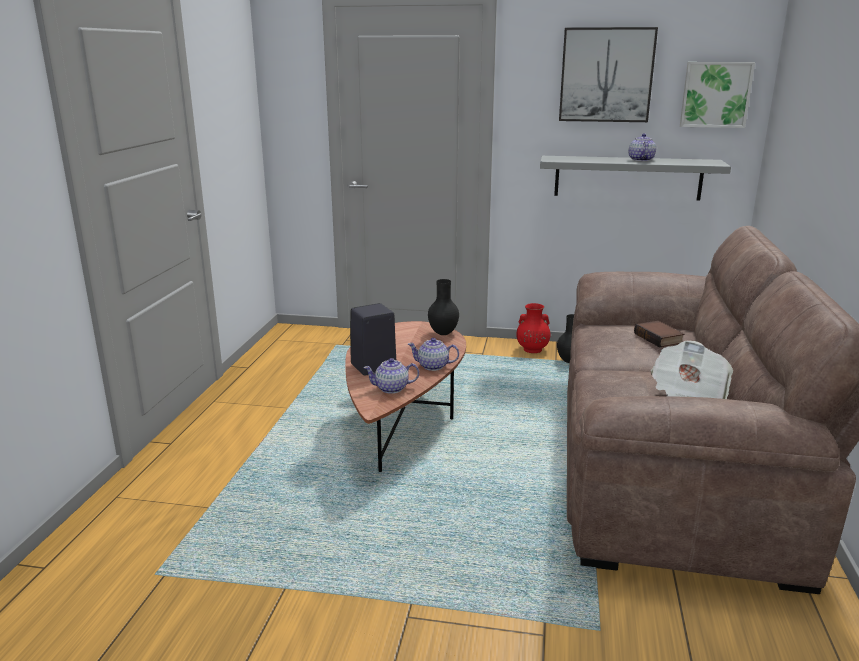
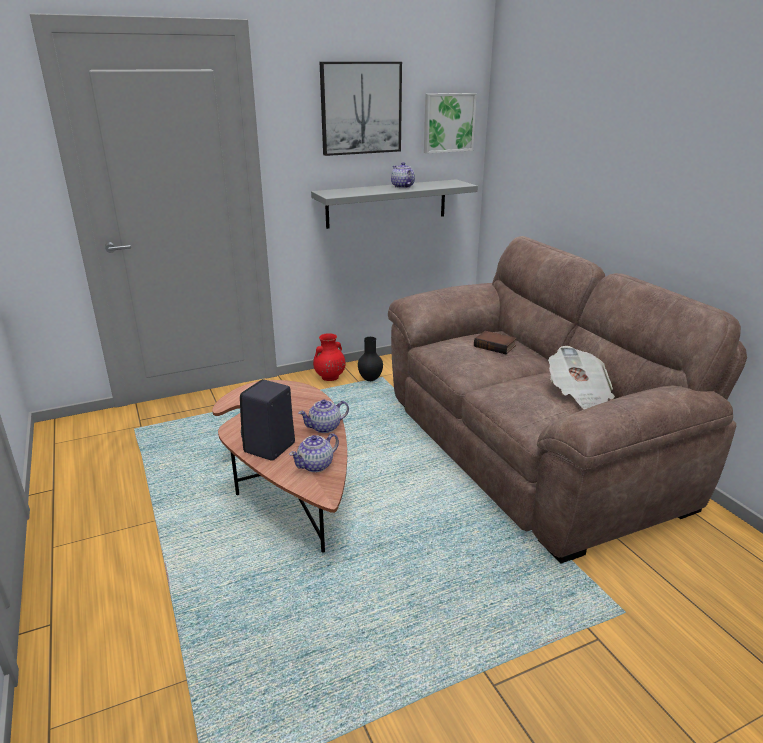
camera: 35 degrees left, 5 degrees up
(442, 333) = (291, 389): black vase -> none

